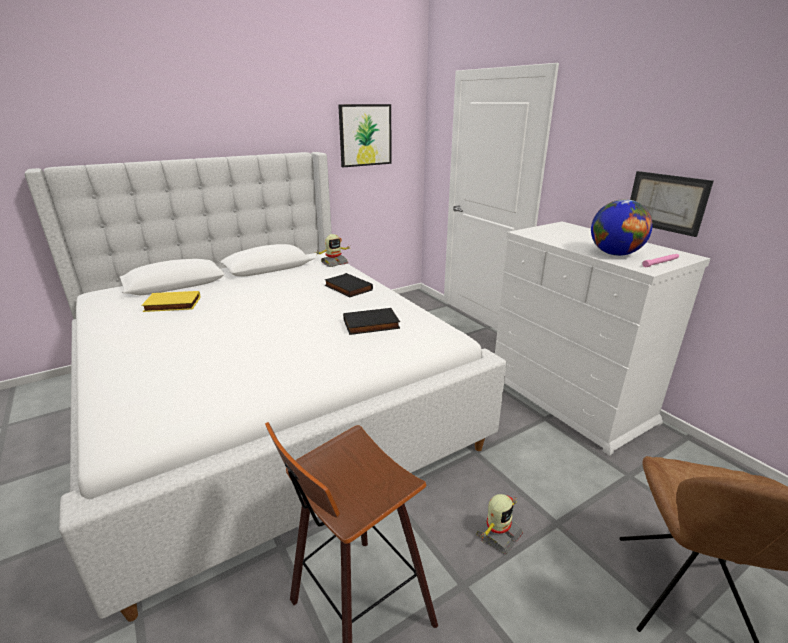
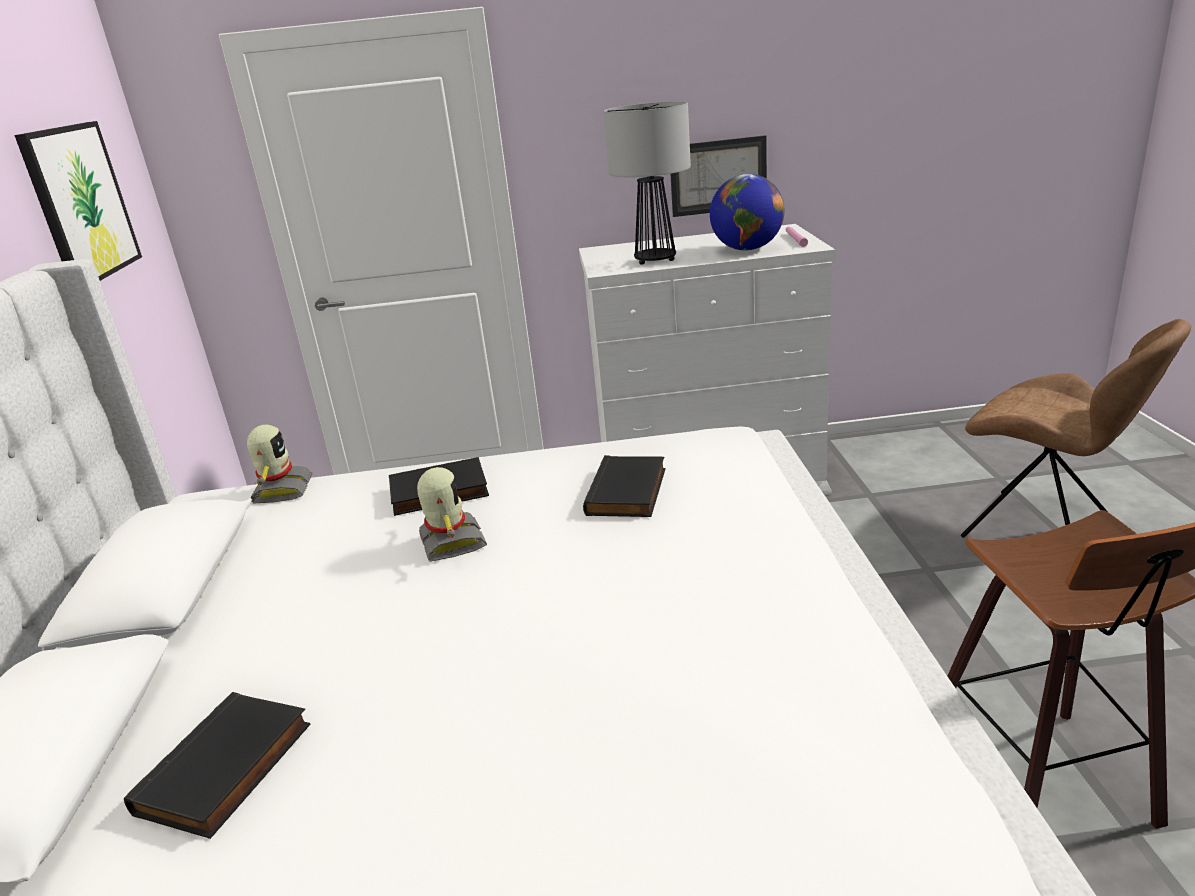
camera: 60 degrees left, 0 degrees up
(172, 305) = (227, 770): yellow book -> black book
(498, 534) = (933, 619): toy robot -> toy robot (451, 542)
(557, 238) = (655, 260): none -> table lamp

